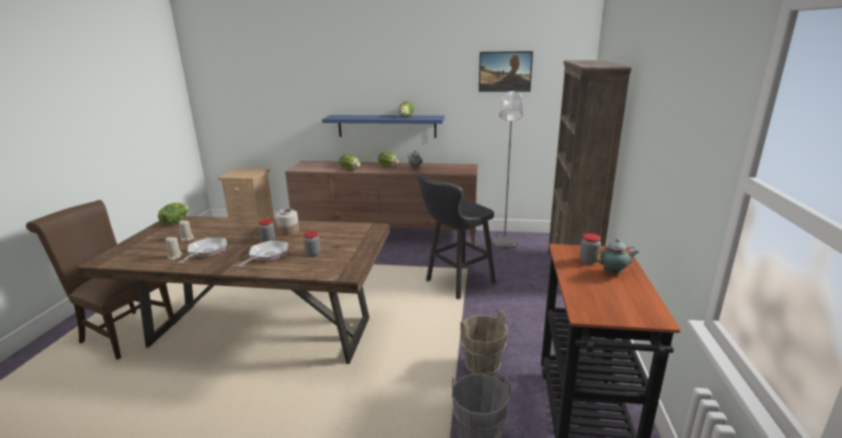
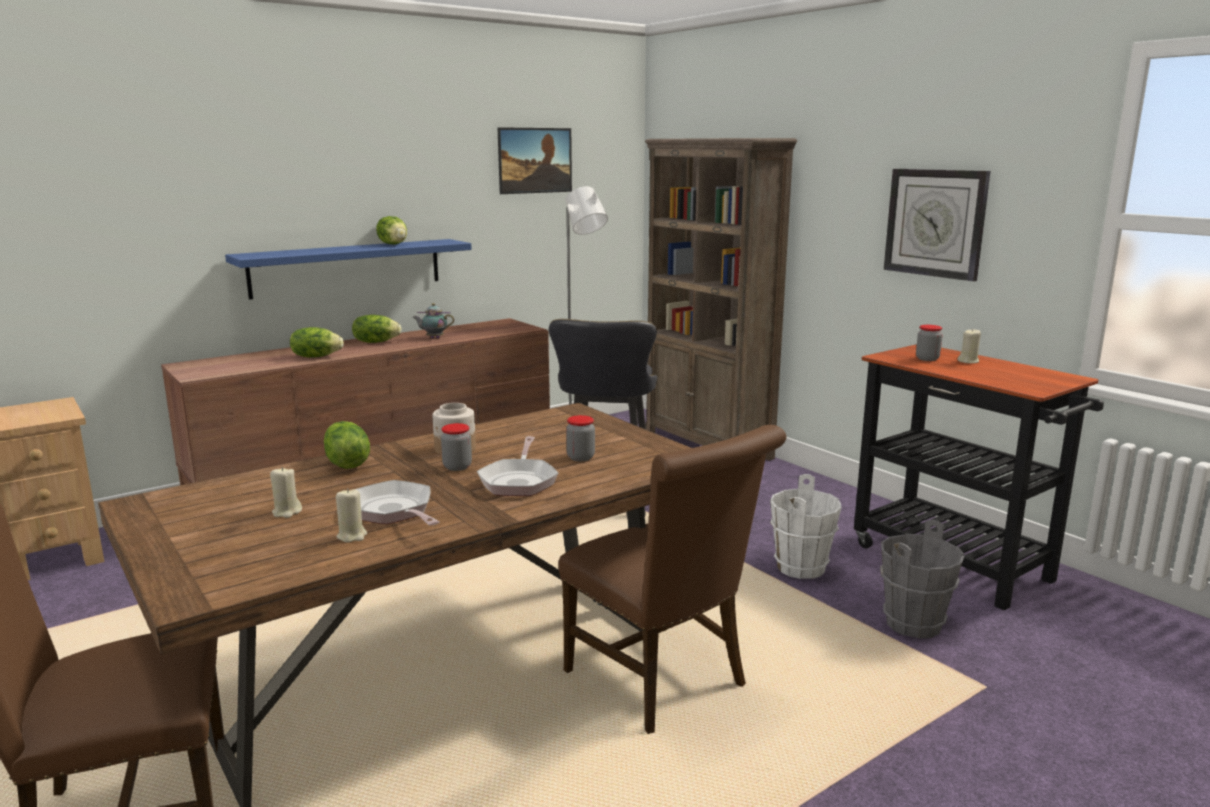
camera: 45 degrees left, 5 degrees down
(175, 222) = (160, 503): lettuce -> lettuce (346, 464)
(267, 256) = (519, 481): frying pan -> frying pan turned 150 degrees counterclockwise
(314, 386) = (663, 683): none -> brown chair
(482, 368) = (801, 568): brown bucket -> white bucket
(614, 273) = (968, 361): teapot -> beige candle
(669, 151) = (935, 223): none -> wall clock

